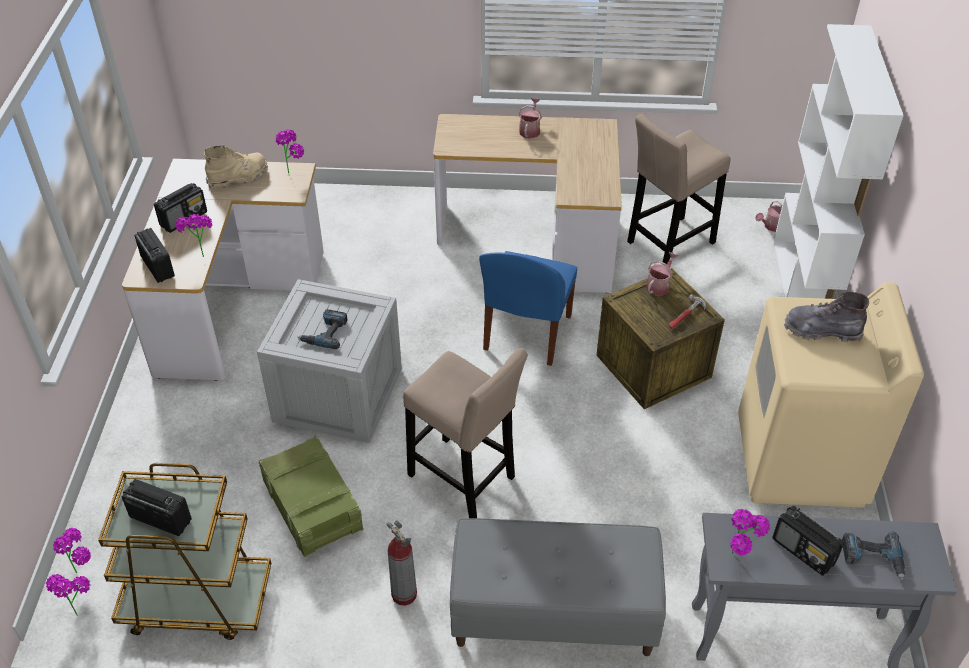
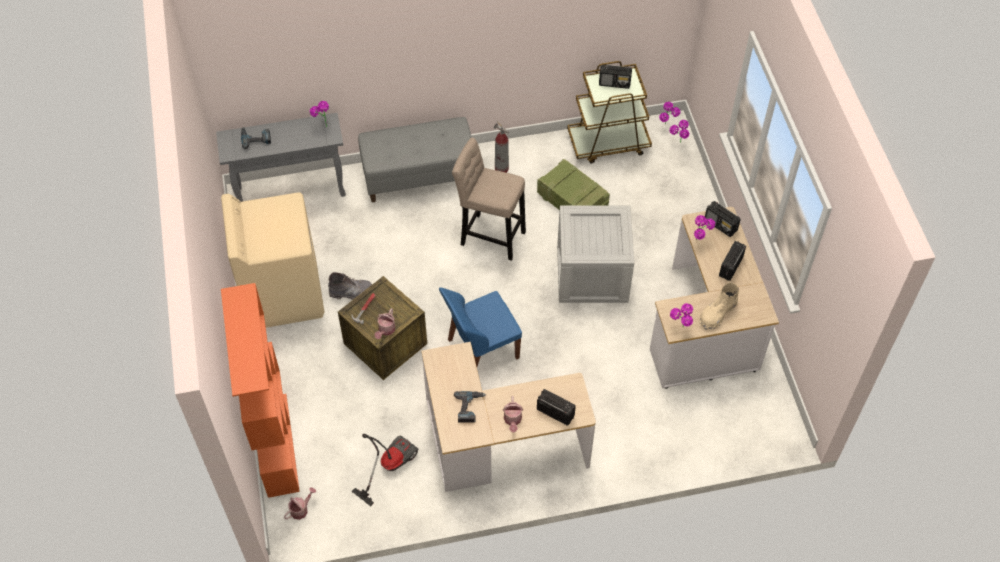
camera: 165 degrees right, 10 degrees up
(325, 333) = (596, 231): power drill -> power drill (470, 408)
(526, 335) = (481, 349): blue chair -> blue chair turned 120 degrees counterclockwise
(667, 245) = (388, 465): beige stool -> vacuum cleaner
(802, 287) = (276, 444): white bookcase -> orange bookcase
(804, 551) = (290, 134): radio -> radio (555, 412)
(821, 330) = (277, 232): grey boot -> grey boot (351, 292)

